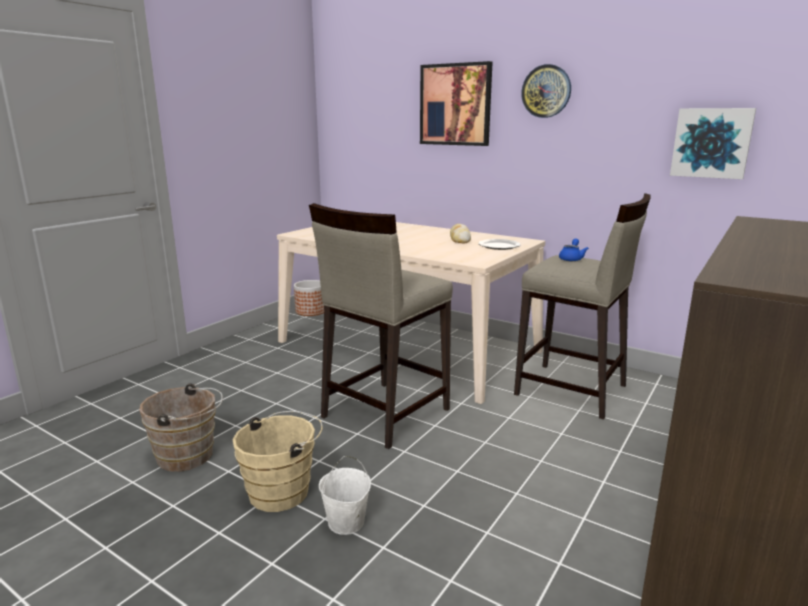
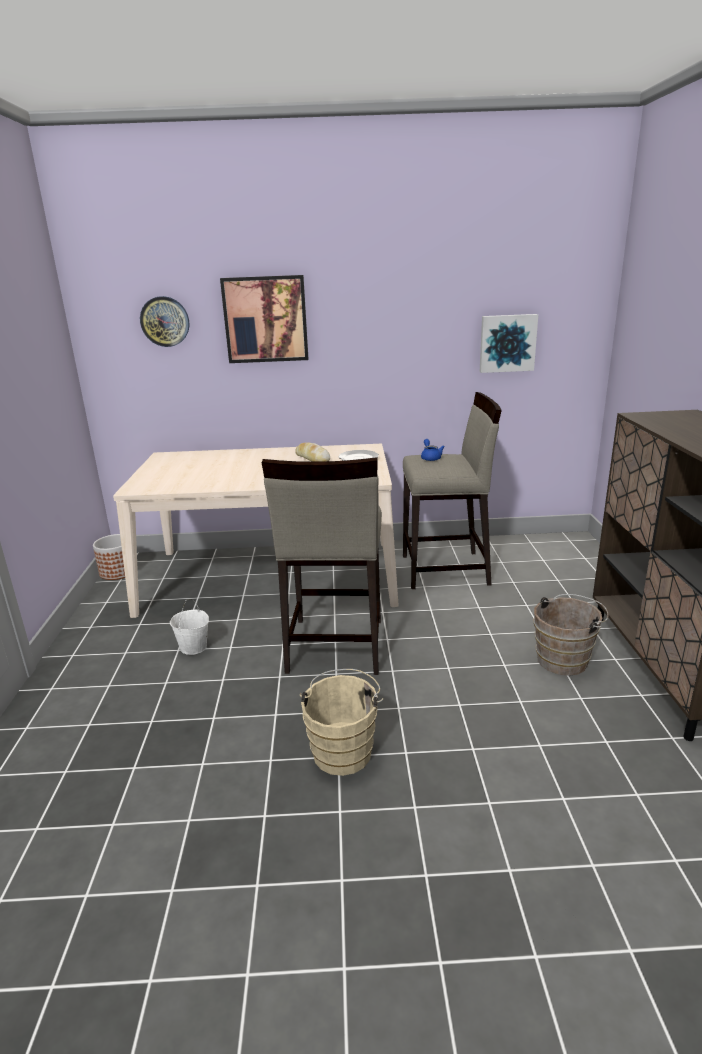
camera: 35 degrees left, 5 degrees up
(189, 456) = (211, 767): brown bucket -> brown bucket (565, 659)
(346, 522) = (425, 746): white bucket -> white bucket (194, 647)
(546, 91) = (363, 303): wall clock -> wall clock (165, 321)

